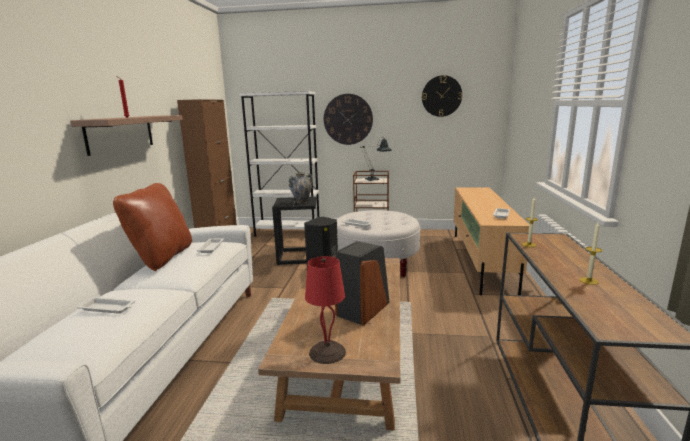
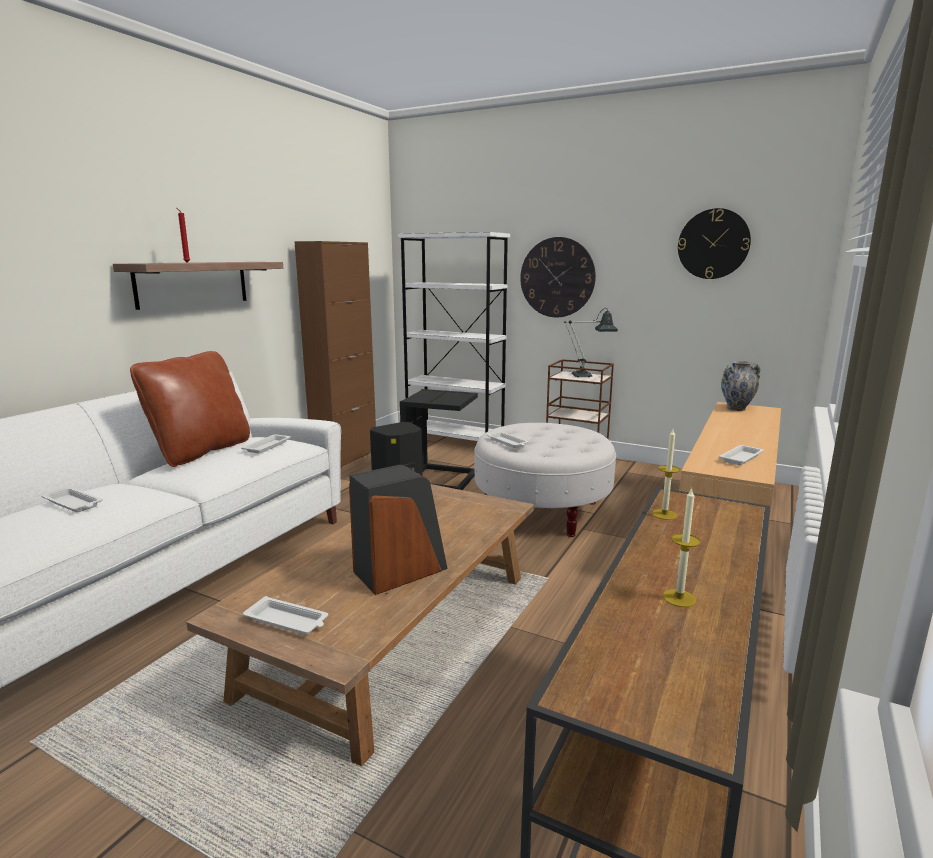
camera: 20 degrees right, 0 degrees up
(301, 202) = (447, 398): vase -> vase (736, 408)
(326, 352) = (288, 621): red table lamp -> white tray

